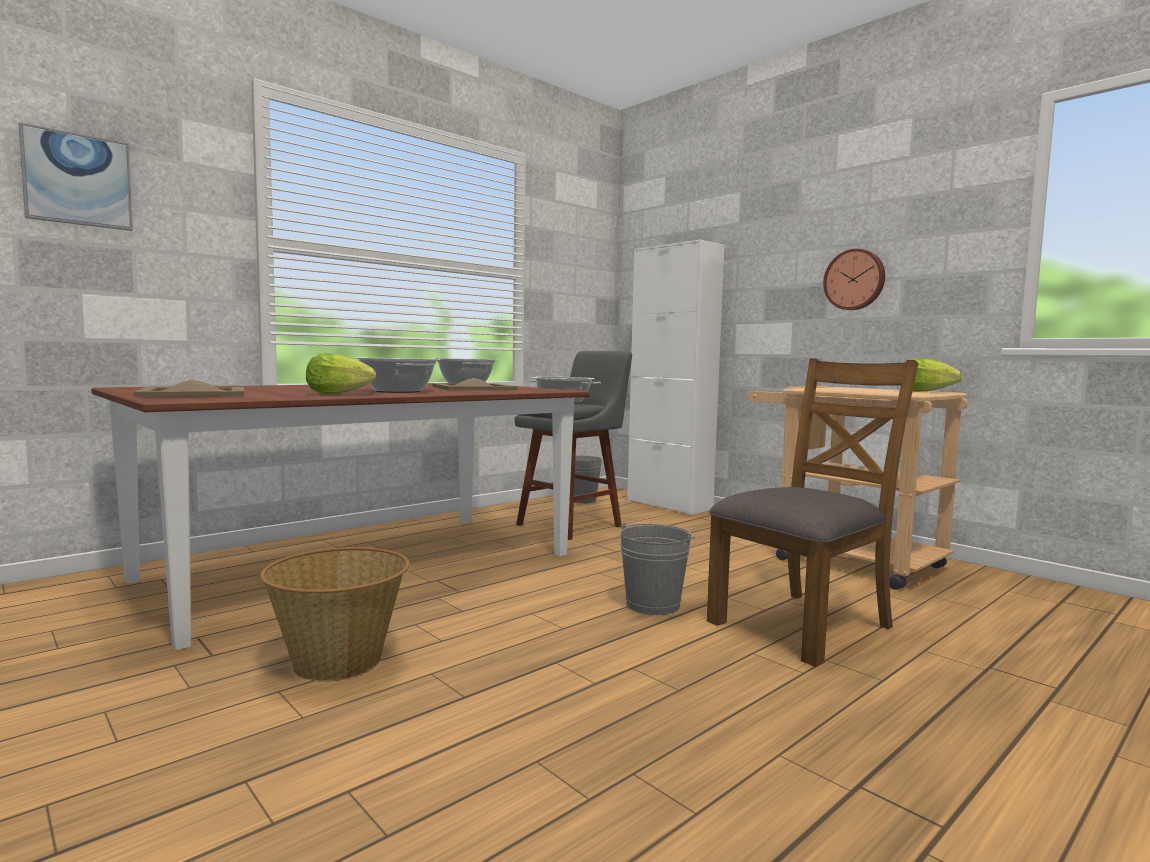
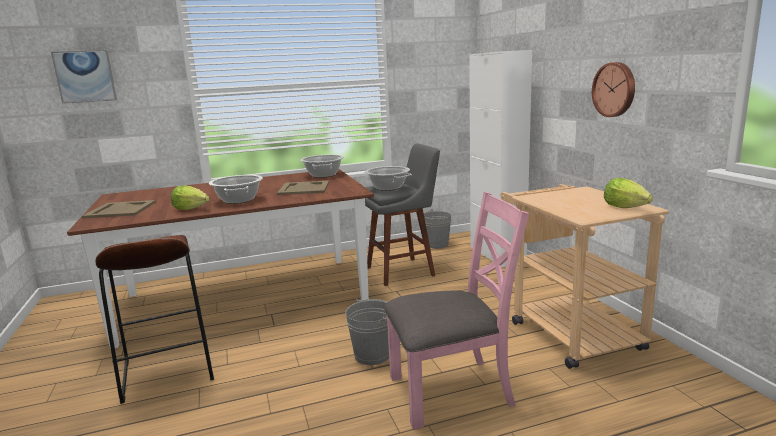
camera: 25 degrees right, 10 degrees up
(339, 662) = (167, 370): basket -> brown stool
(803, 624) = (451, 390): brown chair -> pink chair

